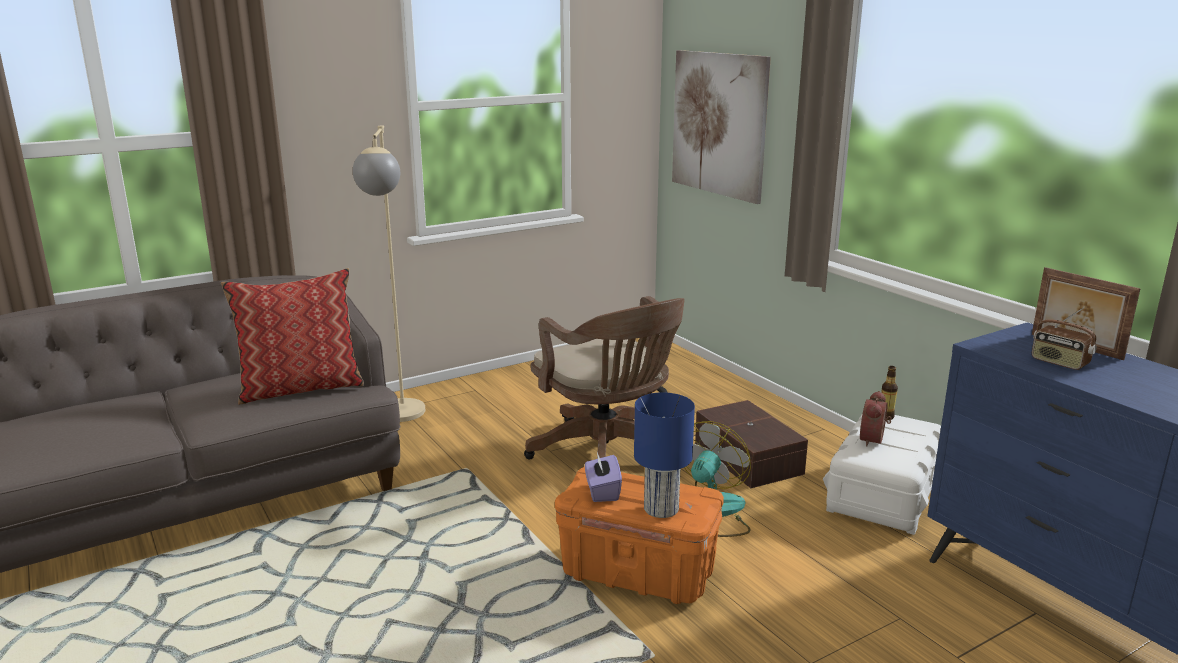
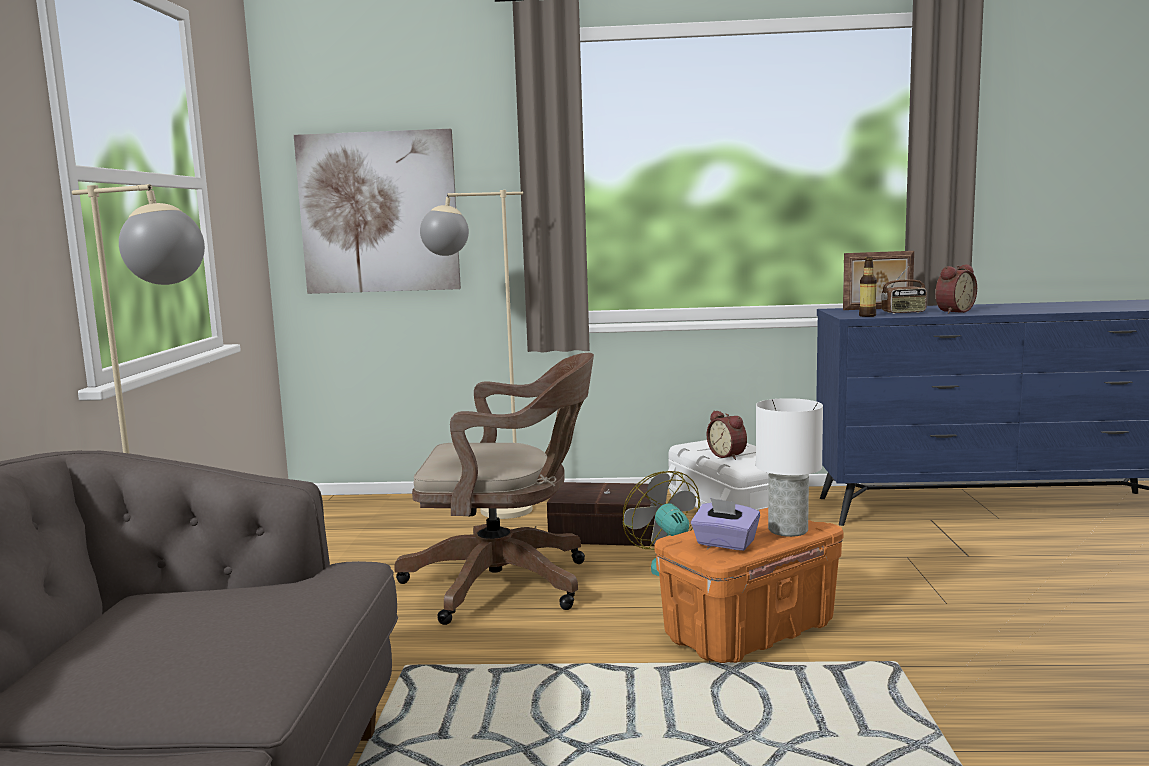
camera: 55 degrees left, 10 degrees down
(301, 388) = (258, 602): pillow -> none
(660, 509) = (787, 530): blue table lamp -> white table lamp
(718, 401) = (487, 512): none -> beige floor lamp
(885, 417) = (695, 444): bottle -> bottle (867, 316)
(1116, 384) = (952, 311): none -> alarm clock

